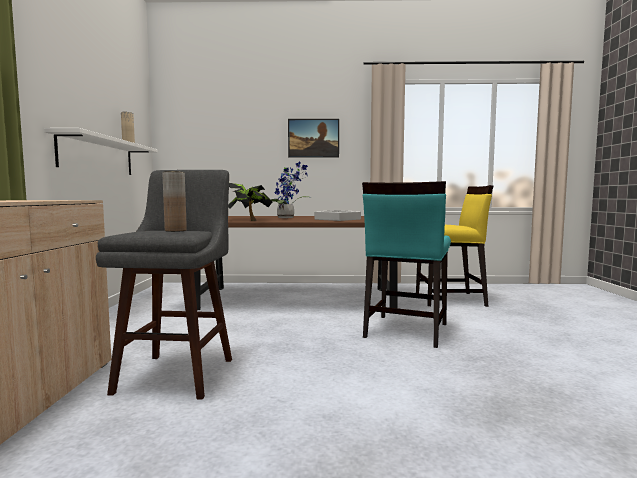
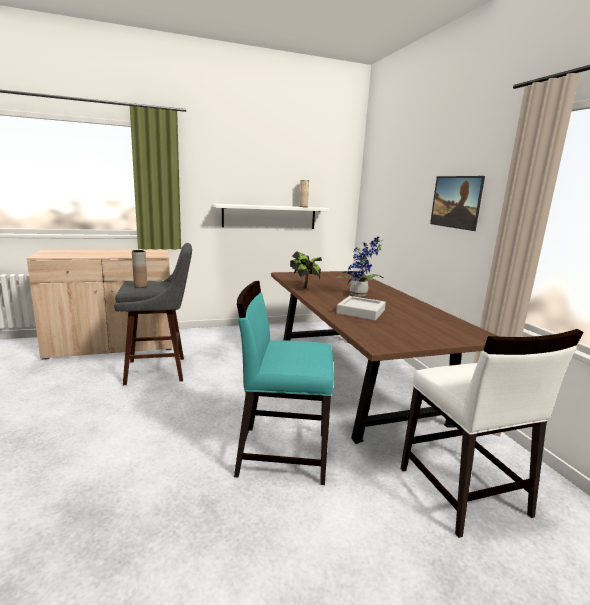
camera: 70 degrees right, 10 degrees up
(450, 299) = (463, 492): yellow chair -> white chair

